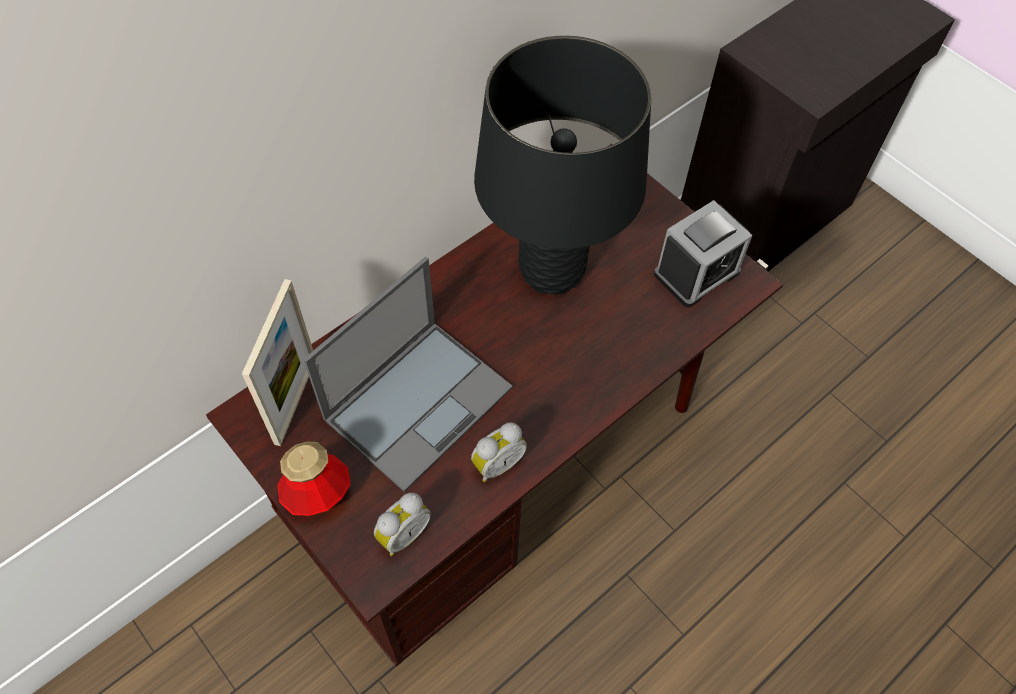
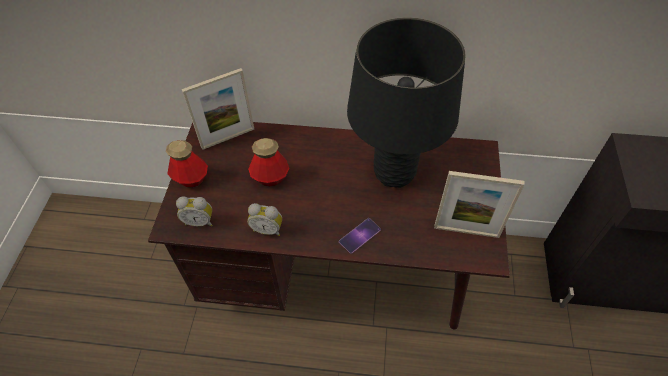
camera: 50 degrees right, 5 degrees down
(419, 401) = (270, 178): laptop -> bottle
(603, 375) = (360, 235): none -> phone
(696, 273) = (466, 231): alarm clock -> picture frame

